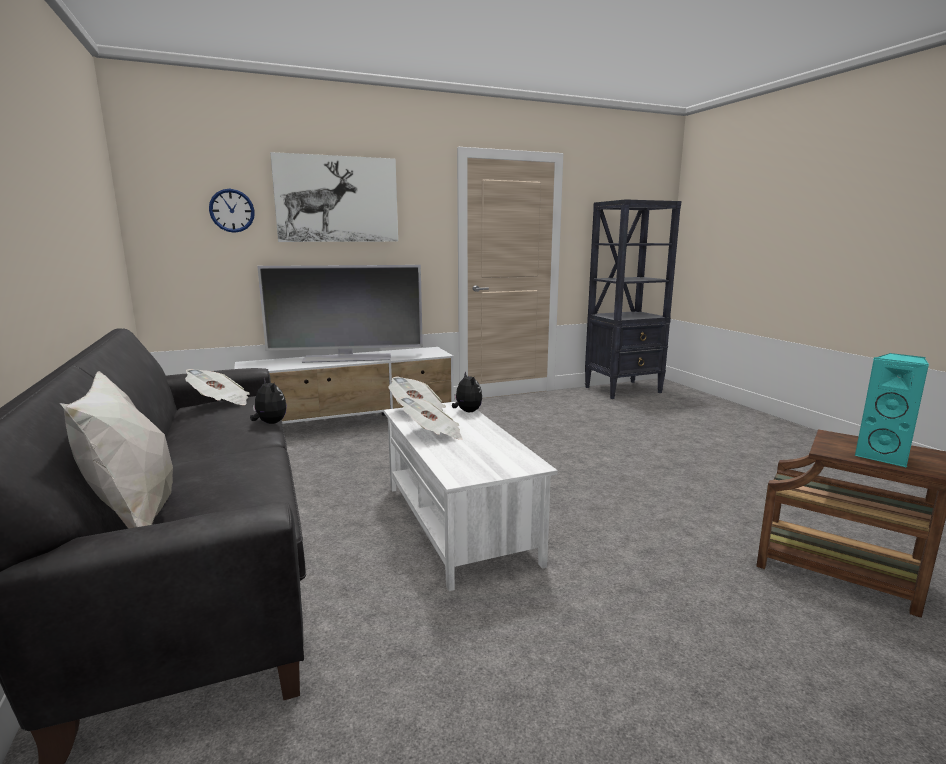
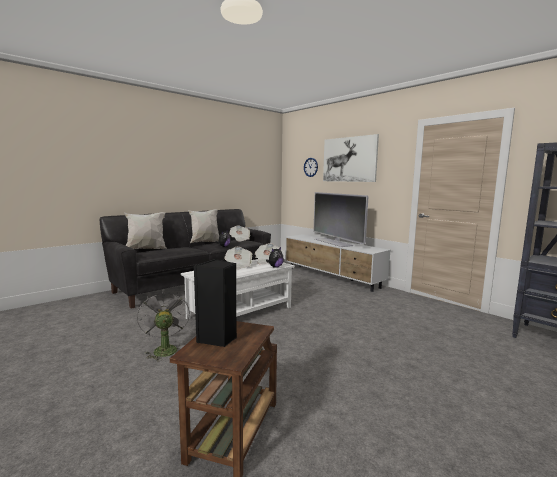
camera: 70 degrees right, 5 degrees down
(174, 438) = (205, 243): none -> white pillow
(602, 628) = (164, 349): none -> grey fan
(884, 456) = (217, 339): turquoise speaker -> black speaker

